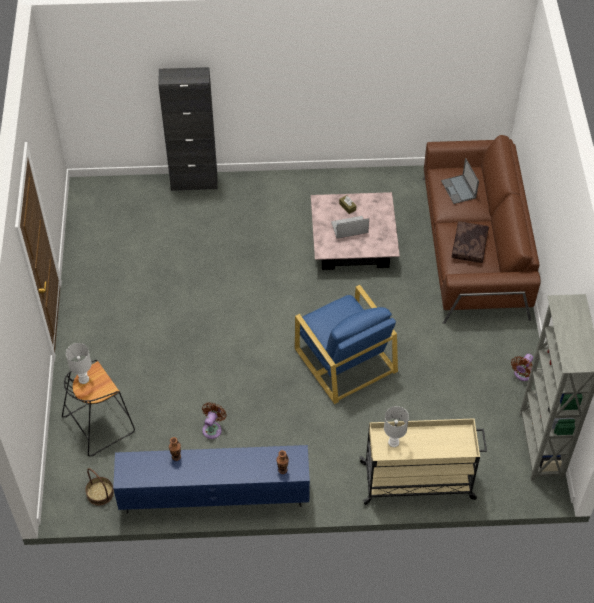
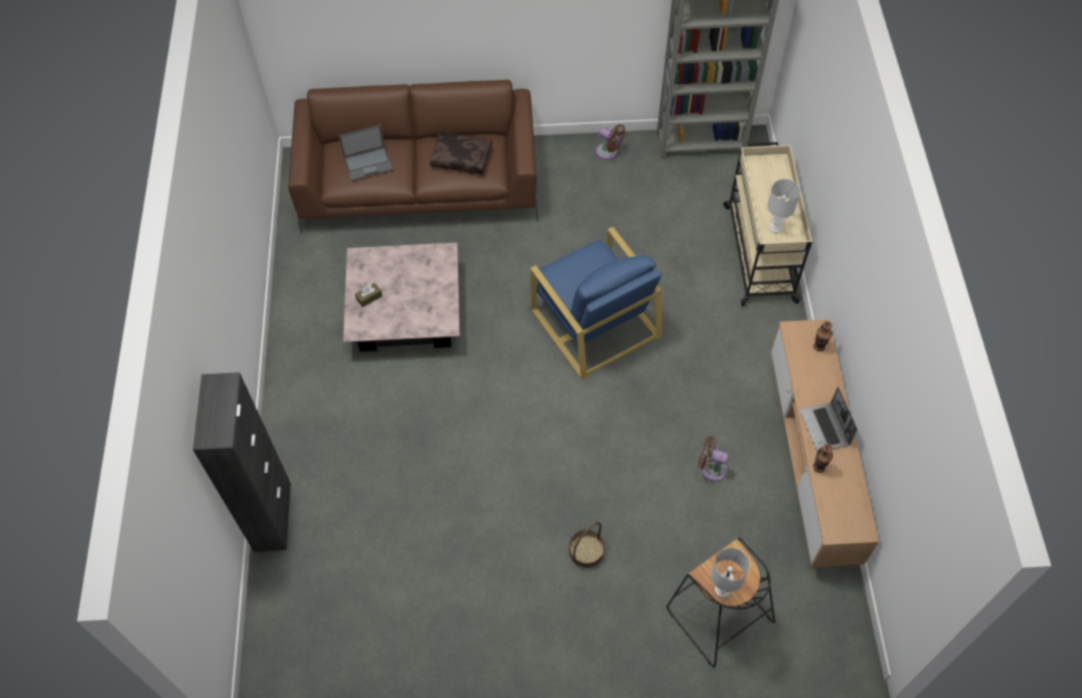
camera: 90 degrees left, 5 degrees up
(100, 493) = (826, 602): basket -> basket (586, 551)
(214, 496) = (809, 461): blue tv stand -> brown tv stand
(345, 359) = (594, 322): blue armchair -> blue armchair turned 90 degrees clockwise
(349, 228) = (408, 296): laptop -> laptop (825, 428)

